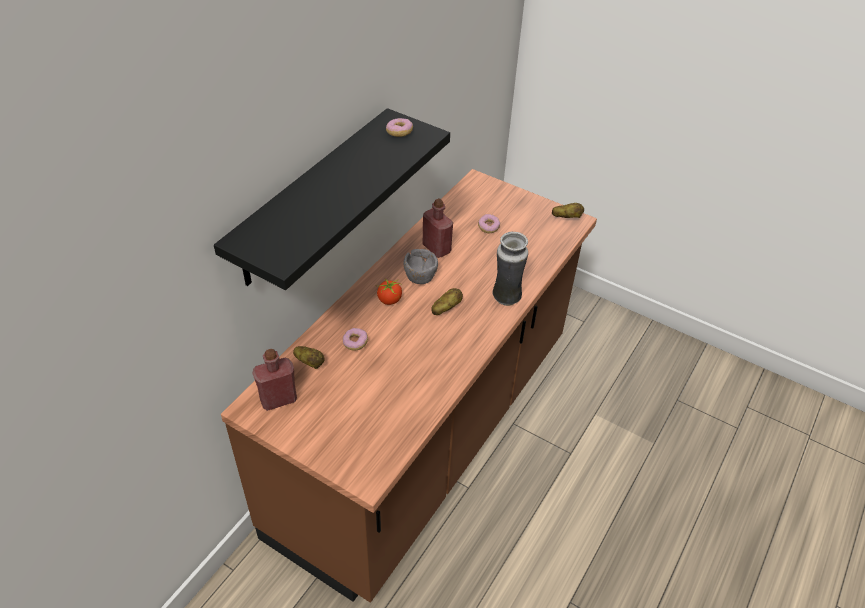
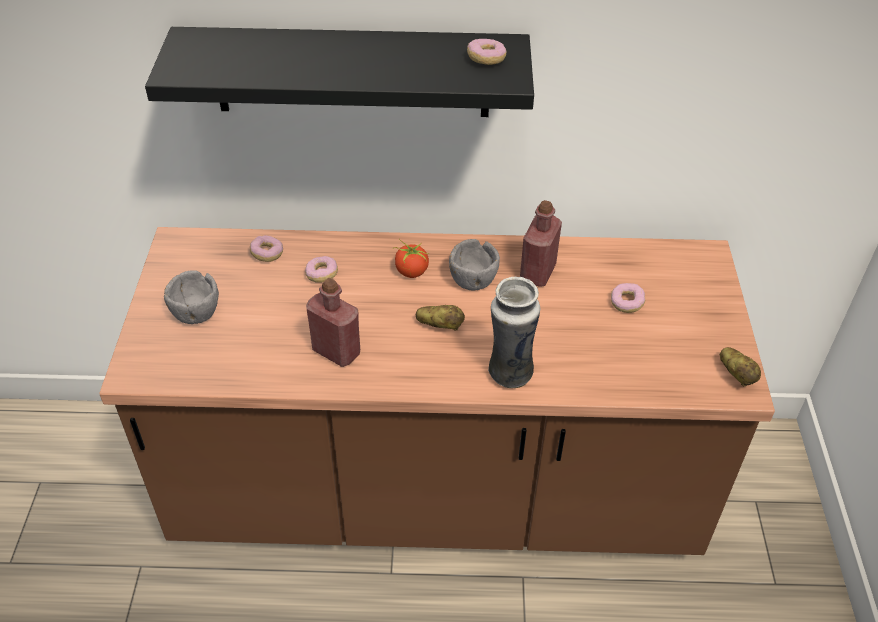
camera: 60 degrees right, 0 degrees up
(278, 399) = (200, 256): red bottle -> red bottle (336, 351)
(310, 362) = (267, 254): potato -> donut
(337, 423) = (196, 313): none -> grey bowl

